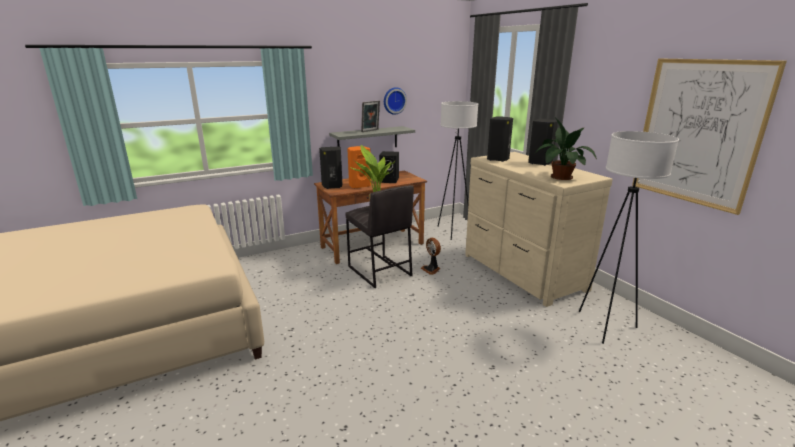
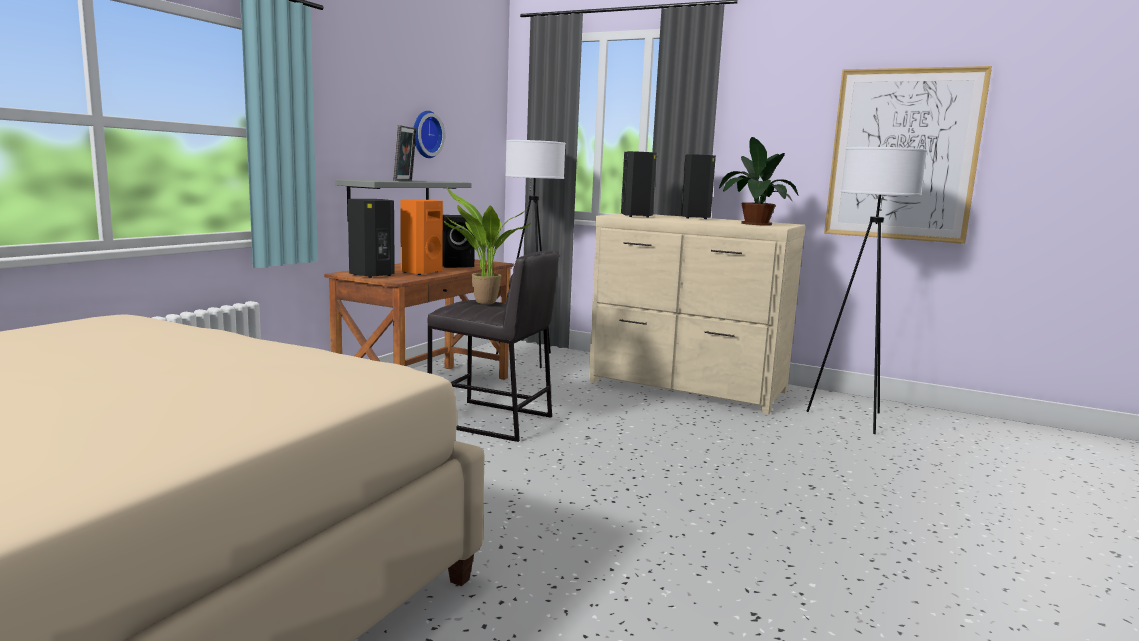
camera: 35 degrees left, 10 degrees down
(431, 269) = (567, 404): fan -> none

